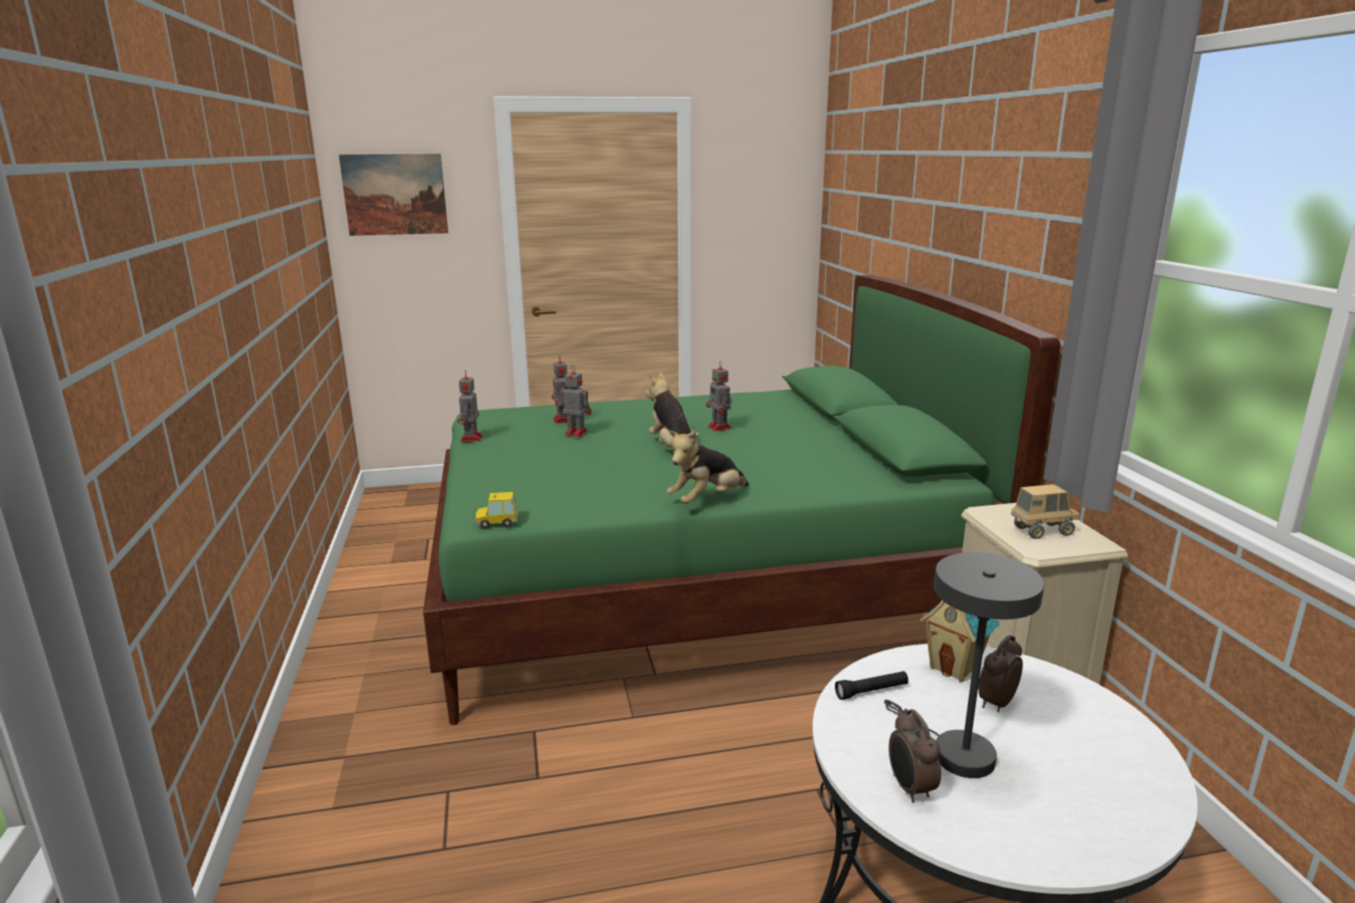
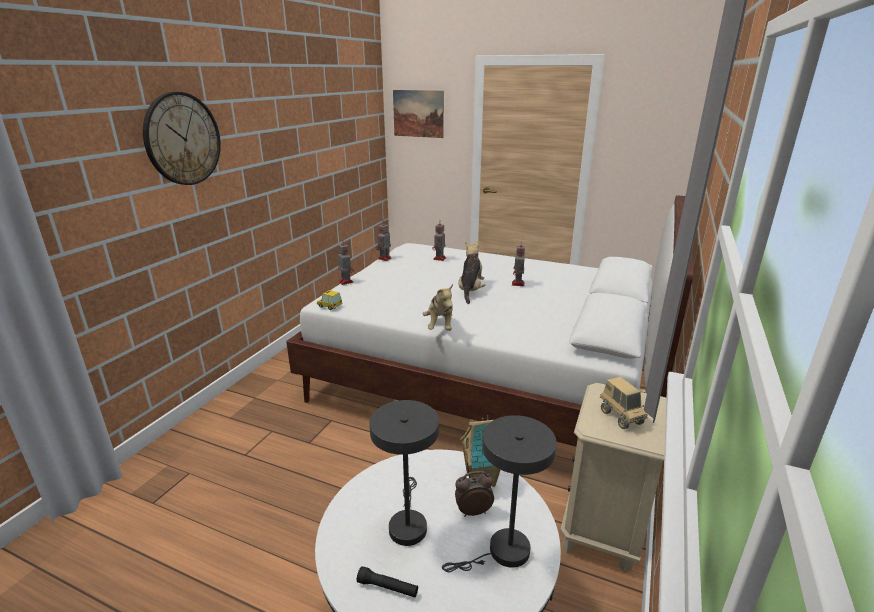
camera: 35 degrees right, 5 degrees up
(159, 237) = (182, 139): none -> wall clock
(575, 433) = (434, 267): toy robot -> toy robot (345, 281)
(697, 589) = (488, 379): green bed -> white bed
(707, 500) = (440, 326): plush toy -> plush toy turned 90 degrees counterclockwise
(871, 691) = (415, 469): black flashlight -> black flashlight (387, 587)
(909, 788) = (357, 528): alarm clock -> none
(1042, 531) = (620, 417): toy truck -> toy truck turned 45 degrees clockwise
(1081, 727) = (503, 553): none -> grey table lamp

